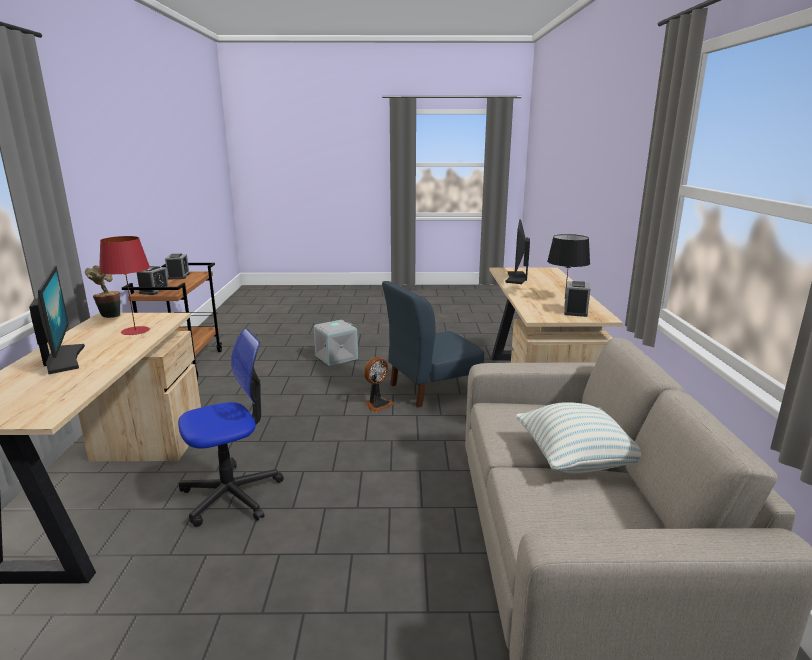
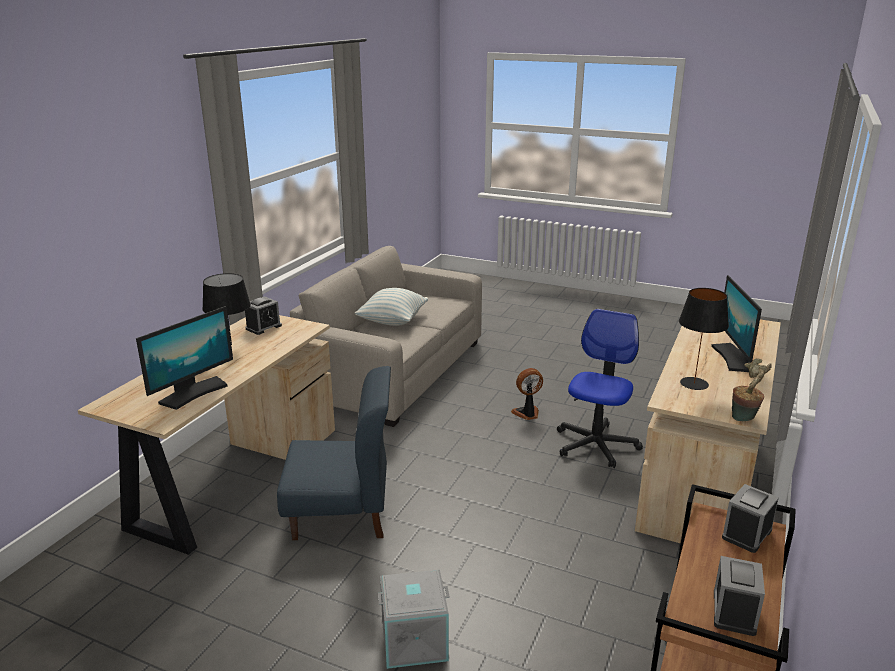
camera: 155 degrees left, 5 degrees up
(134, 331) = (694, 383): red table lamp -> black table lamp
(232, 495) = (596, 445): office chair -> office chair turned 120 degrees clockwise
(377, 404) = (424, 506): fan -> fan (527, 414)

